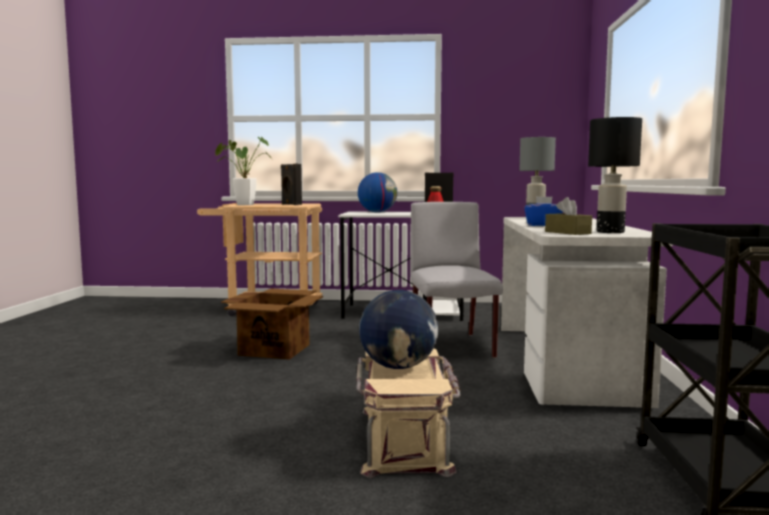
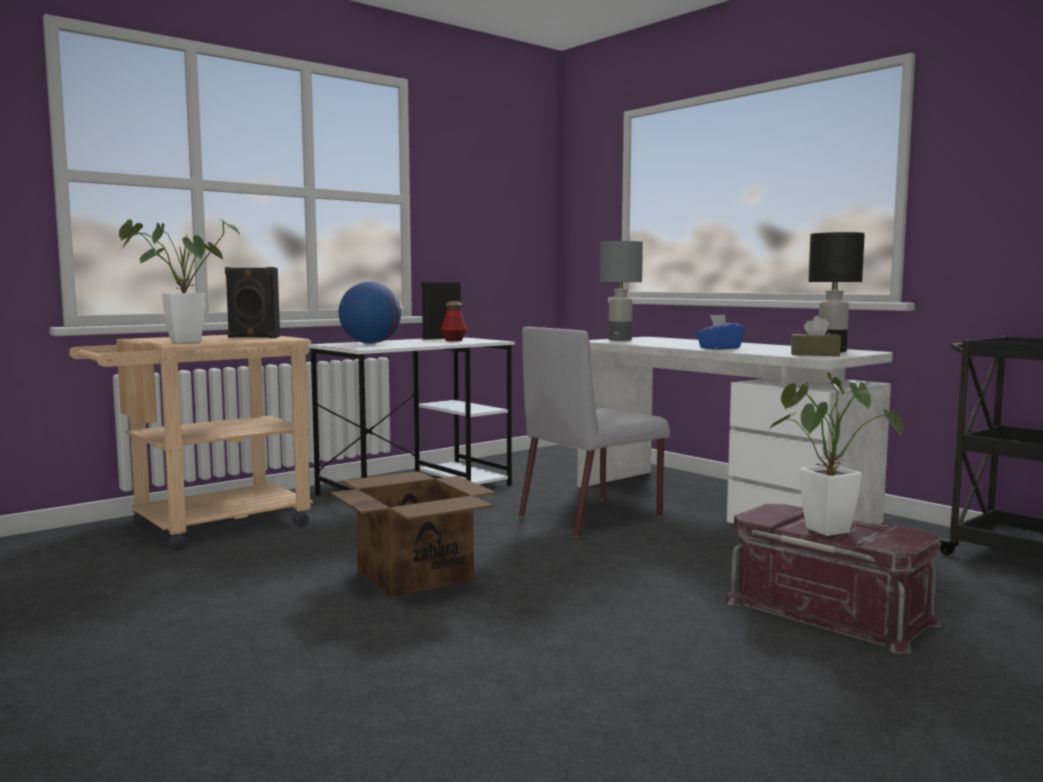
camera: 45 degrees left, 0 degrees up
(398, 367) = (821, 528): globe -> potted plant
(406, 438) = (829, 611): beige storage box -> red storage box
(452, 347) = (592, 516): grey chair -> grey chair turned 75 degrees counterclockwise

